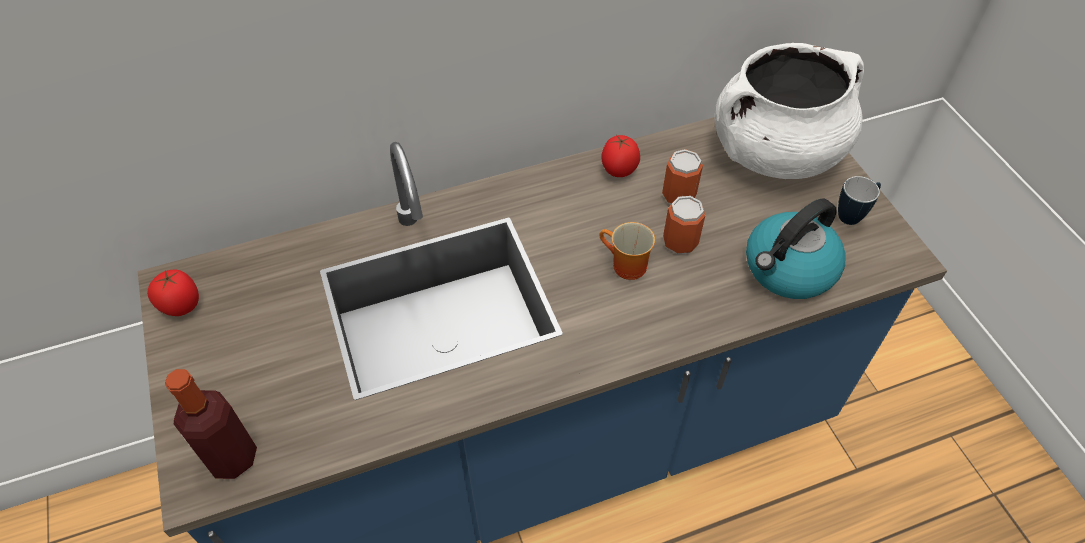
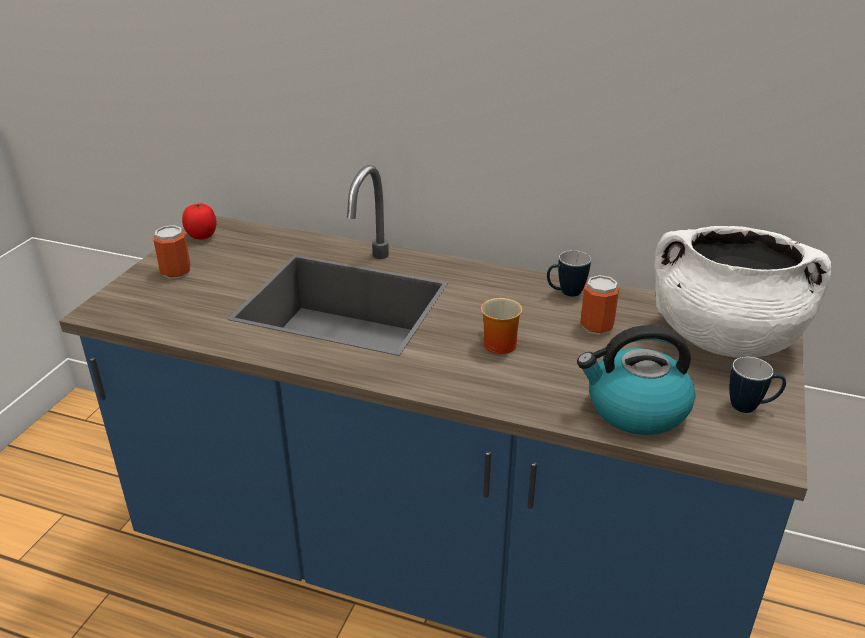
camera: 40 degrees right, 20 degrees down
(232, 458) = (131, 309): bottle -> none
(618, 171) = (565, 293): tomato -> mug
(680, 242) = (560, 351): can -> can (176, 272)

